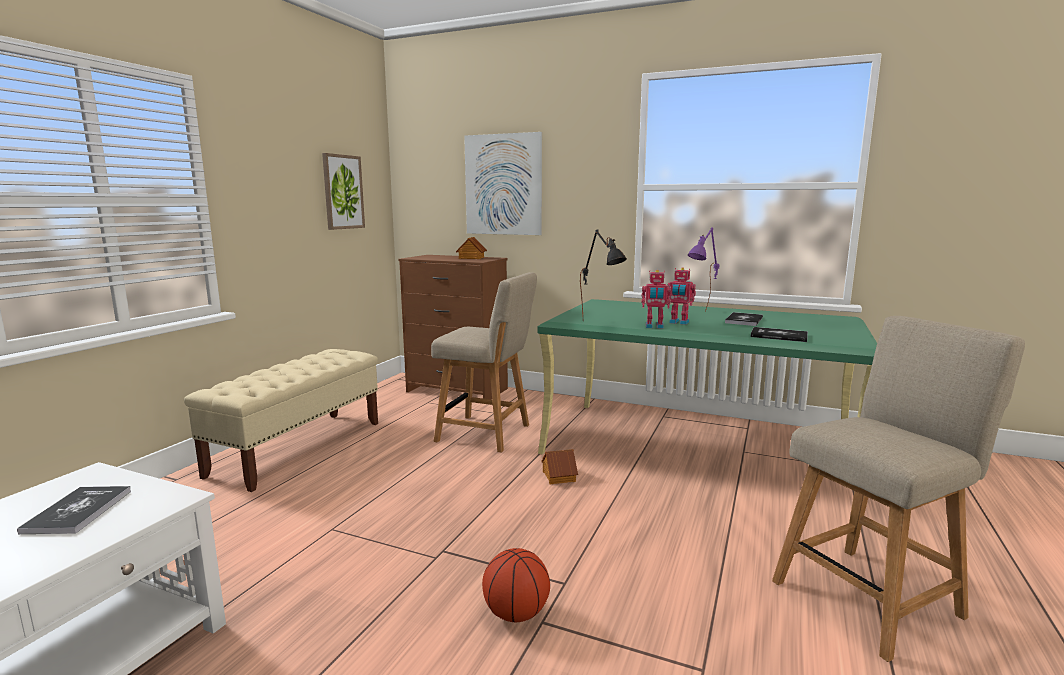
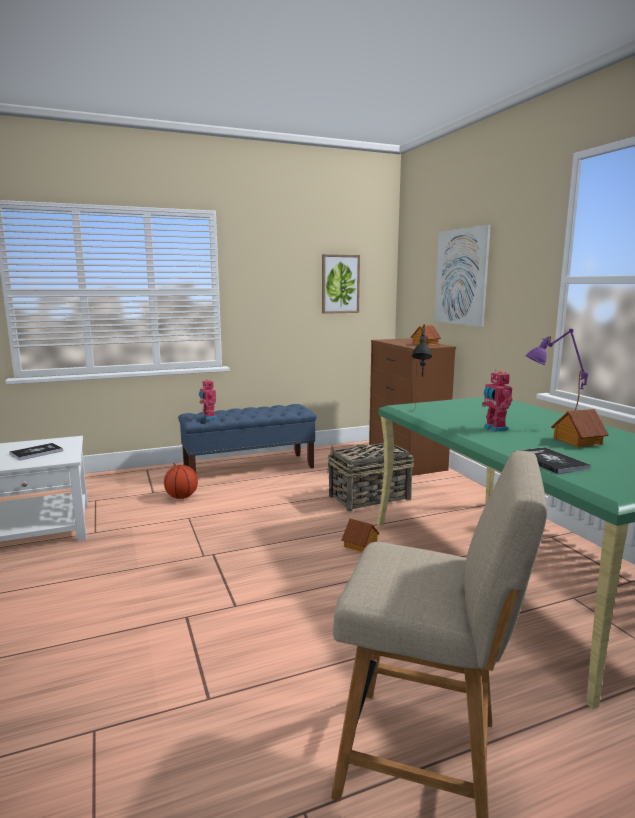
camera: 45 degrees right, 0 degrees up
(299, 447) = (249, 468): beige bench -> blue bench
(487, 434) = (368, 498): beige chair -> basket
(516, 614) = (183, 604): basketball -> basketball (181, 497)
(654, 326) = (456, 427): toy robot -> toy robot (208, 417)
(744, 320) = (576, 441): book -> toy house

